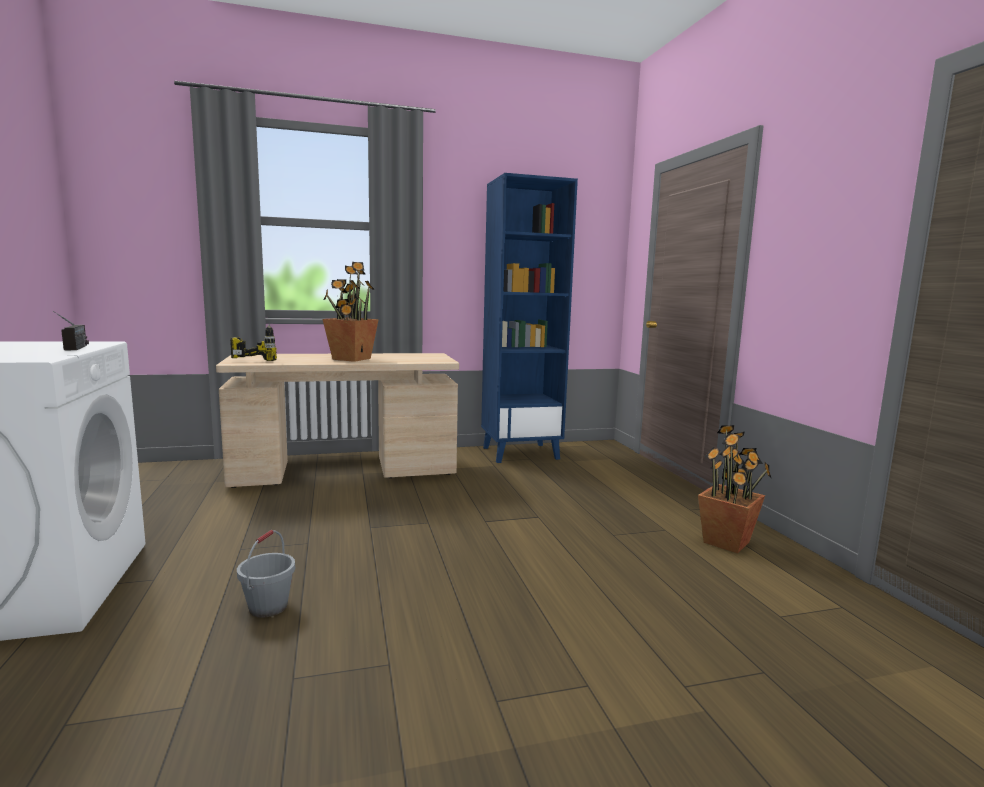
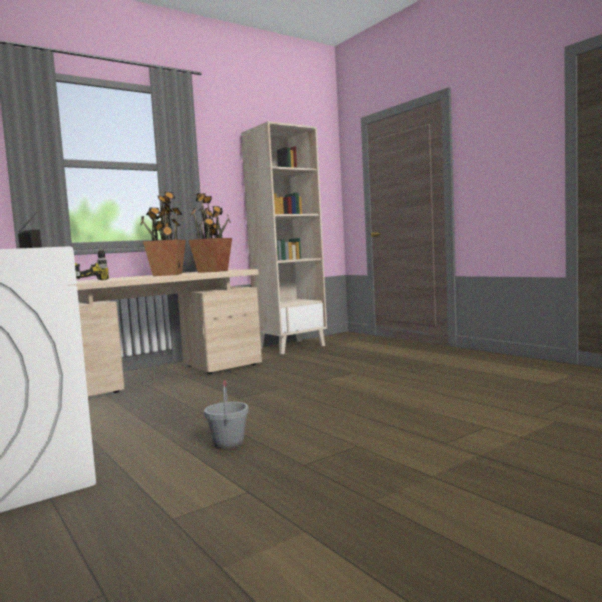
camera: 20 degrees left, 5 degrees down
(521, 453) = (291, 347): blue bookcase -> beige bookcase
(727, 542) = (484, 363): potted plant -> potted plant (213, 271)

